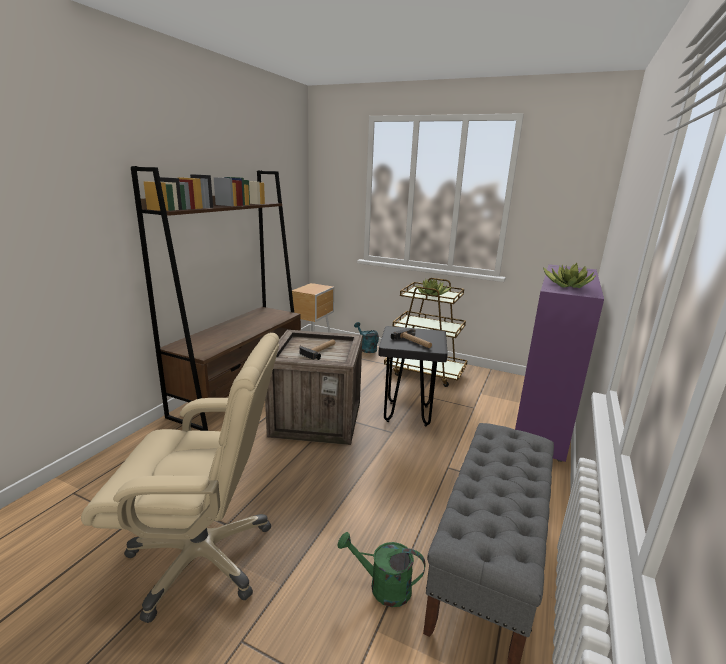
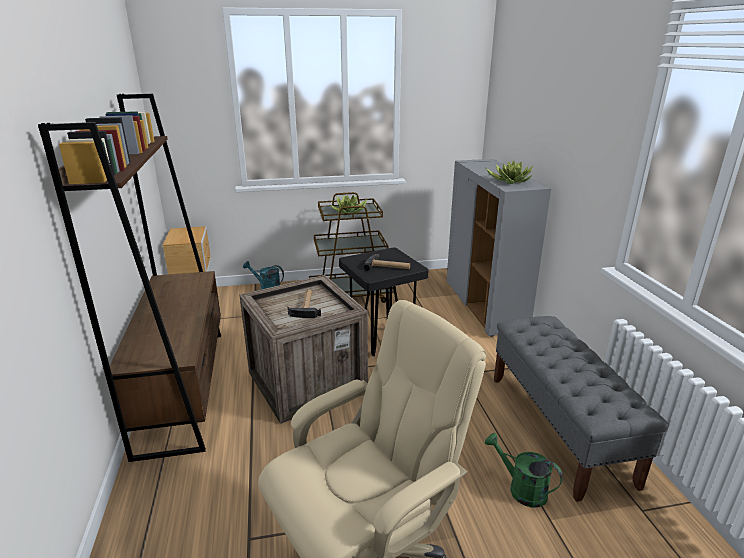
camera: 35 degrees left, 5 degrees up
(382, 587) = (521, 489): green watering can -> green watering can turned 60 degrees clockwise
(542, 423) = (485, 306): purple cabinet -> grey cabinet

